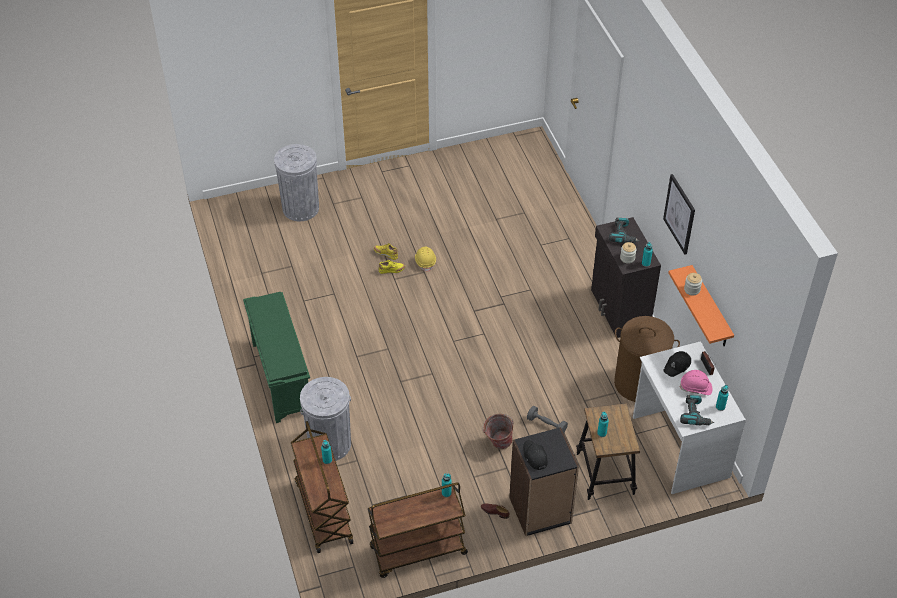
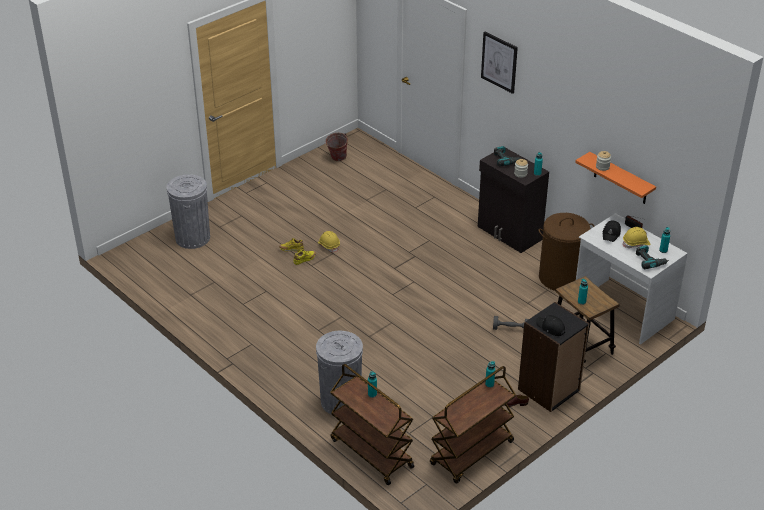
camera: 25 degrees left, 10 degrees down
(280, 377) = (262, 366): green shoe rack -> none
(497, 444) = (481, 355): bucket -> bucket (336, 159)
(679, 214) = (566, 113): picture -> picture (499, 62)
(696, 388) = (636, 243): pink hard hat -> yellow hard hat

